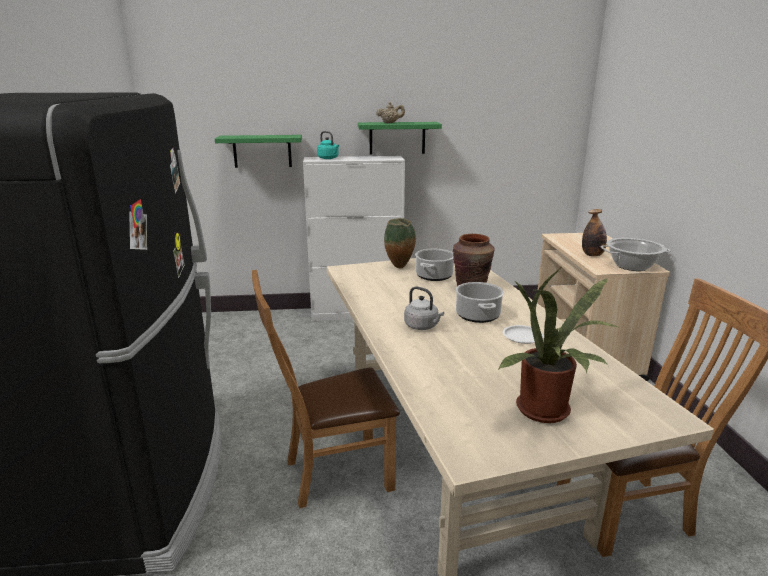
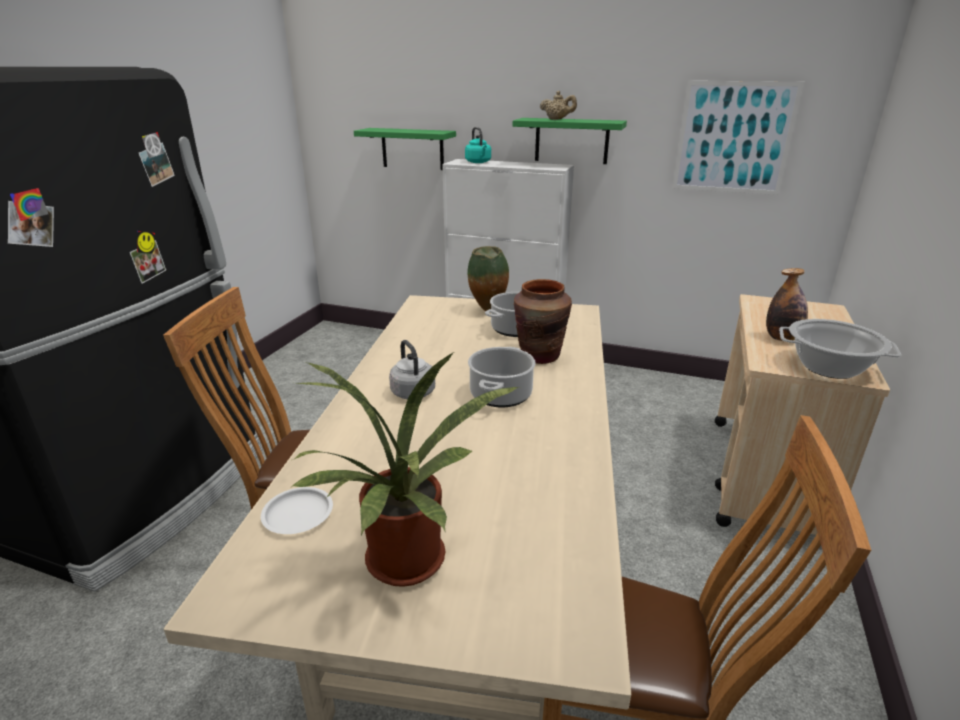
camera: 25 degrees right, 5 degrees up
(508, 131) = (733, 138): none -> picture
(522, 337) = (520, 440): white plate -> white plate (298, 514)

